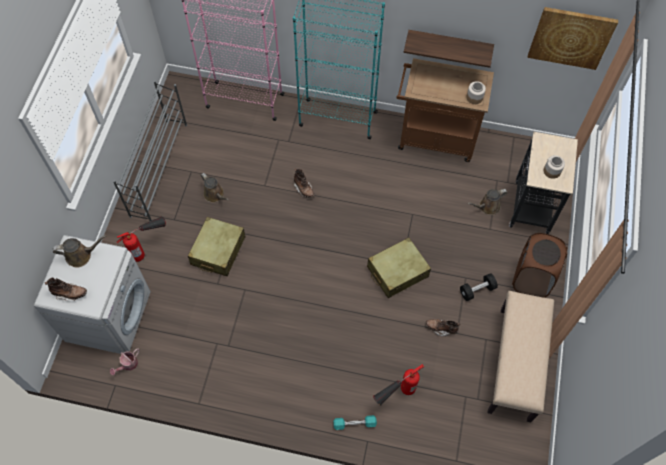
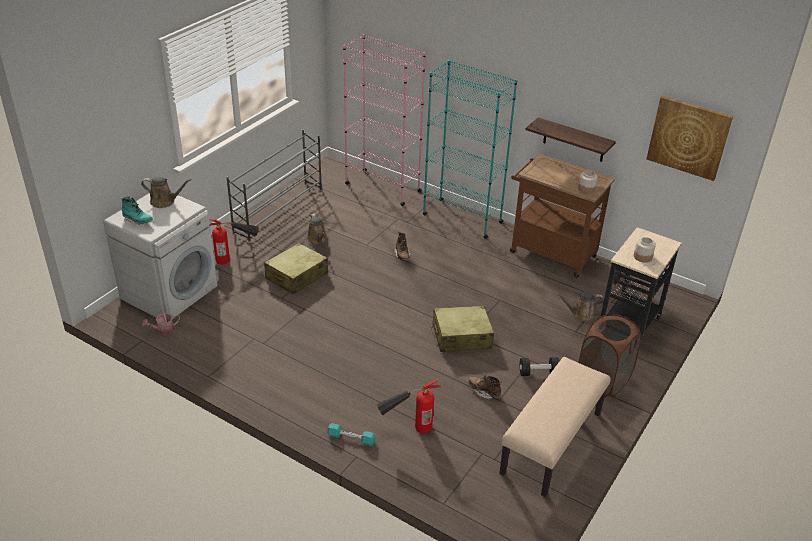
camera: 20 degrees right, 25 degrees down
(70, 293) = (138, 221): brown boot -> turquoise boot

